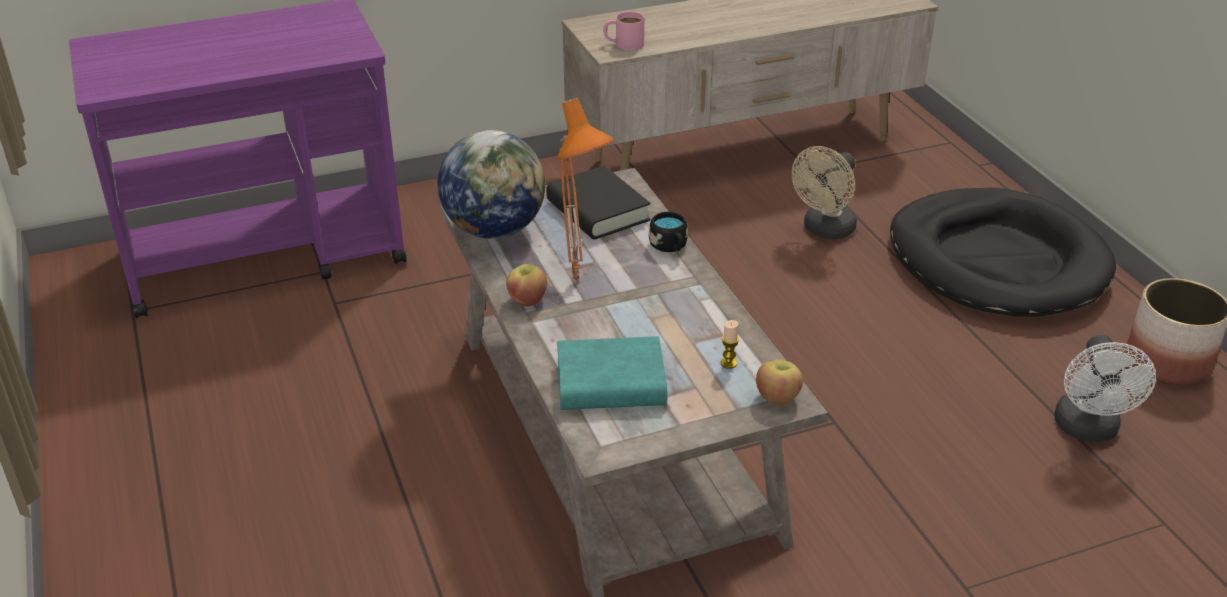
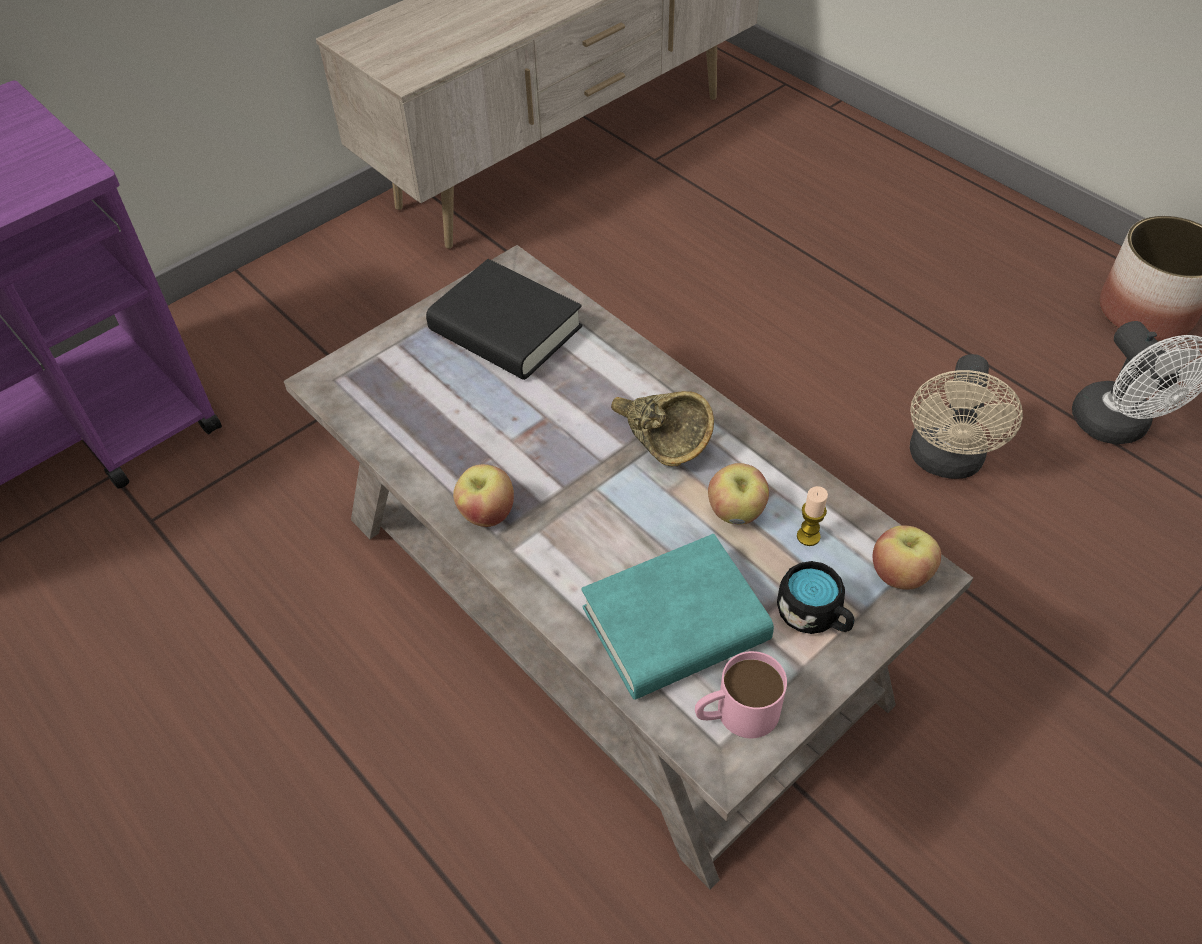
camera: 20 degrees left, 15 degrees up
(494, 230) = (381, 402): globe -> none
(580, 282) = (543, 458): orange table lamp -> none
(623, 43) = (418, 57): pink mug -> pink mug (736, 713)
(661, 290) = (658, 439): none -> brown bowl
(670, 247) = (631, 363): black mug -> black mug (815, 616)
(688, 339) = (736, 512): none -> apple
(825, 230) = (710, 237): beige fan -> beige fan (945, 462)
(997, 260) = (912, 228): black dog bed -> none

